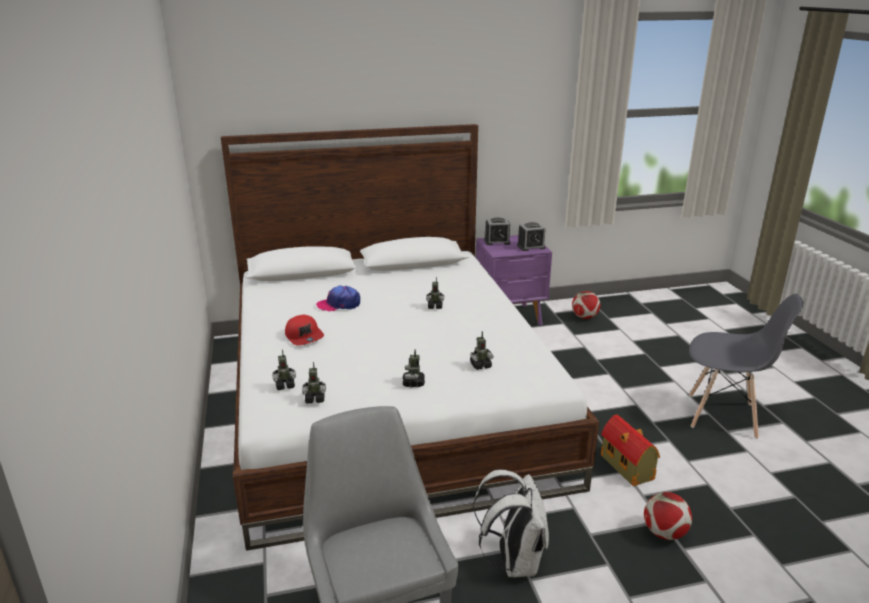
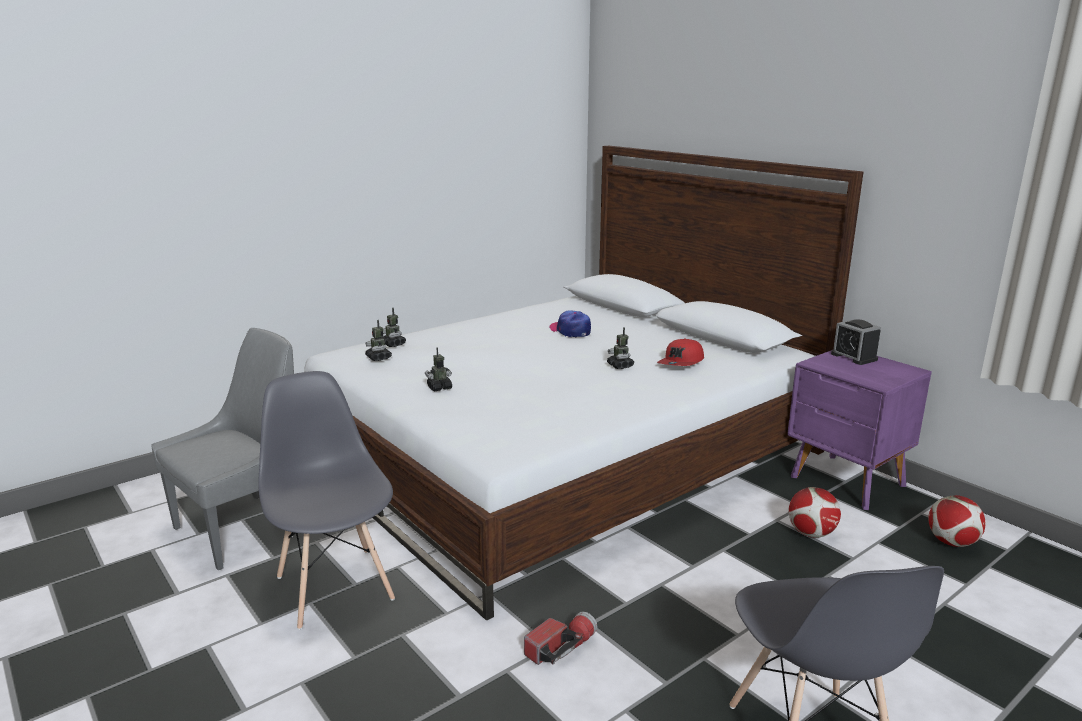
camera: 65 degrees right, 5 degrees down
(304, 336) = (488, 333): red cap -> red cap (681, 363)
(480, 365) = (504, 409): toy robot -> none
(514, 561) = (335, 586): white backpack -> grey chair
(531, 247) = (876, 377): alarm clock -> none
(627, 468) = (561, 647): toy house -> flashlight
(664, 533) = (434, 701): football -> football (811, 533)

